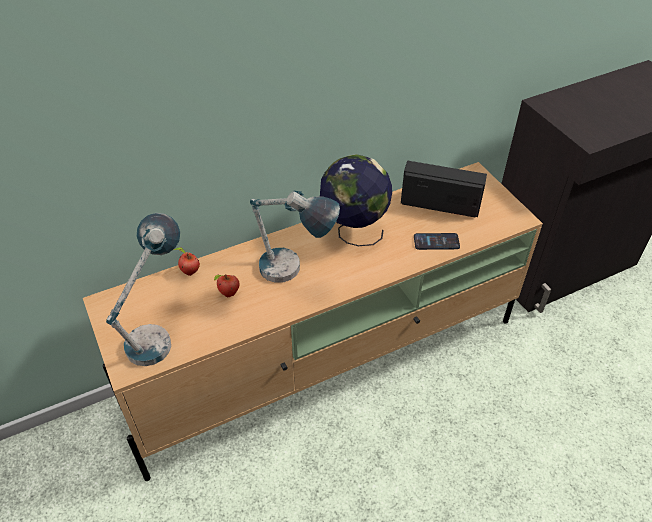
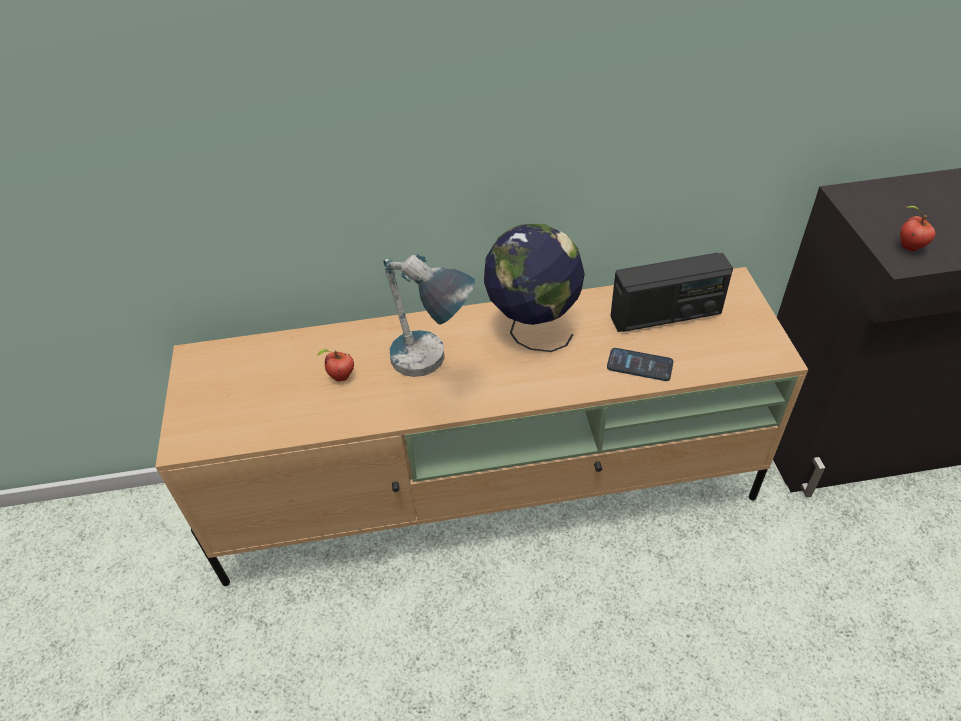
camera: 20 degrees right, 0 degrees up
(159, 332) = (238, 406): table lamp -> none
(189, 272) = (306, 339): apple -> apple (908, 247)
(440, 204) = (666, 315): radio -> radio turned 135 degrees clockwise

